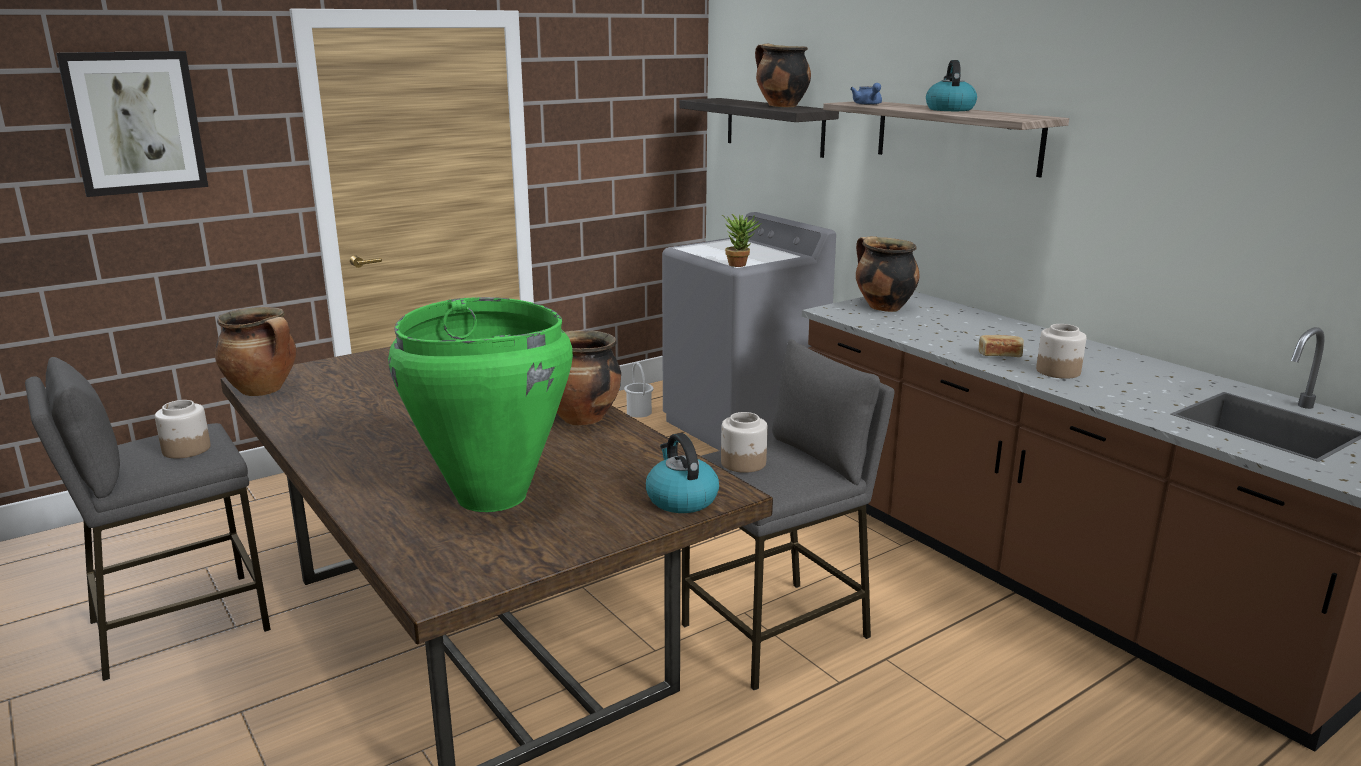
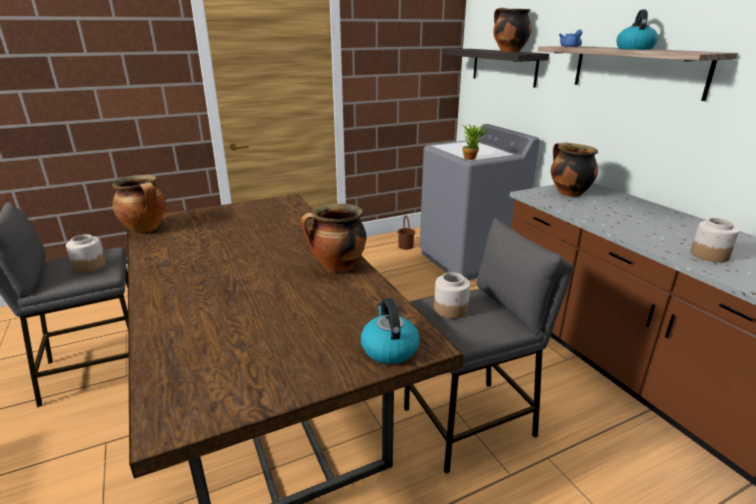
camera: 10 degrees right, 5 degrees up
(135, 122) = (91, 54): picture -> none
(491, 496) = (248, 331): green vase -> none
(638, 413) = (405, 246): white bucket -> brown bucket
(1000, 355) = (659, 237): bread -> none

